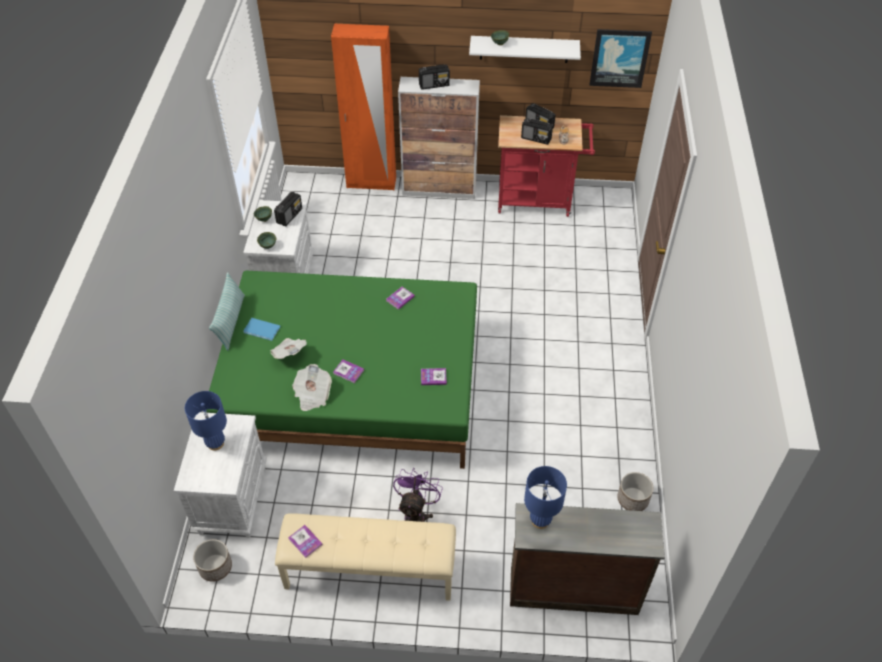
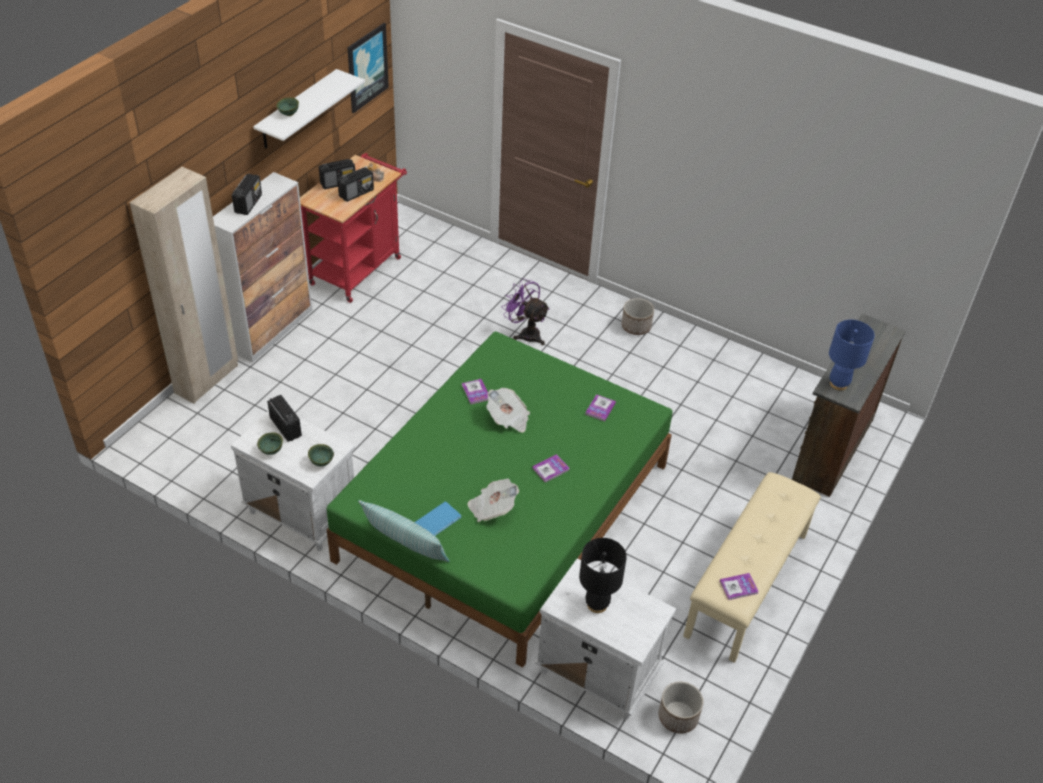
camera: 65 degrees left, 5 degrees down
(215, 443) = (597, 604): blue table lamp -> black table lamp
(312, 395) = (564, 509): newspaper -> newspaper (508, 419)
(371, 183) = (207, 379): orange wardrobe -> beige wardrobe
(416, 515) = (699, 523): purple fan -> purple fan (526, 333)
(632, 499) = (760, 371): planter -> planter (636, 327)

